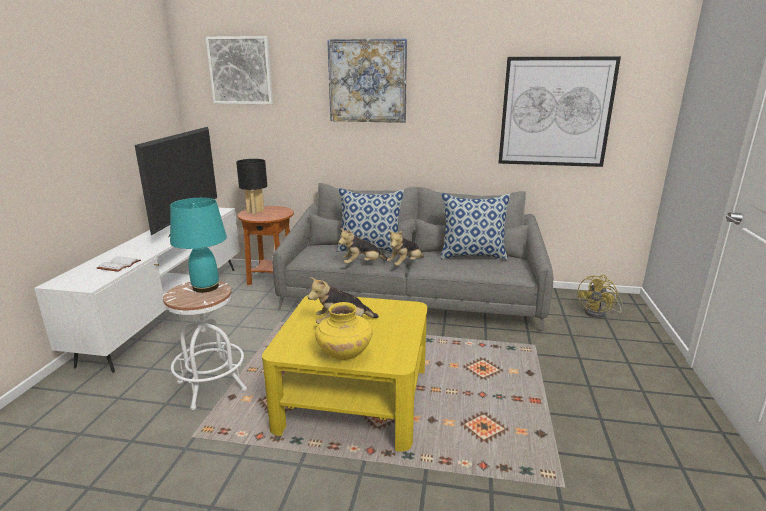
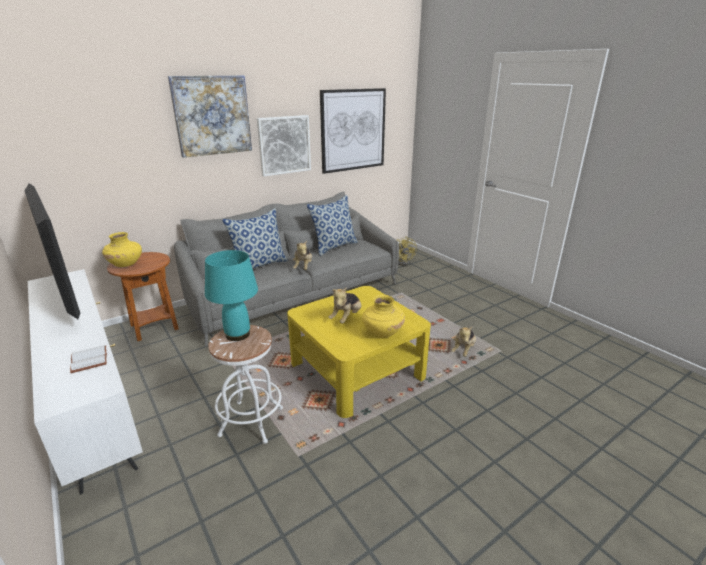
camera: 45 degrees left, 5 degrees up
(240, 70) = (63, 112): picture -> picture (284, 145)
(256, 211) = (126, 264): black table lamp -> yellow vase
(362, 264) = (274, 278): plush toy -> plush toy (463, 350)

